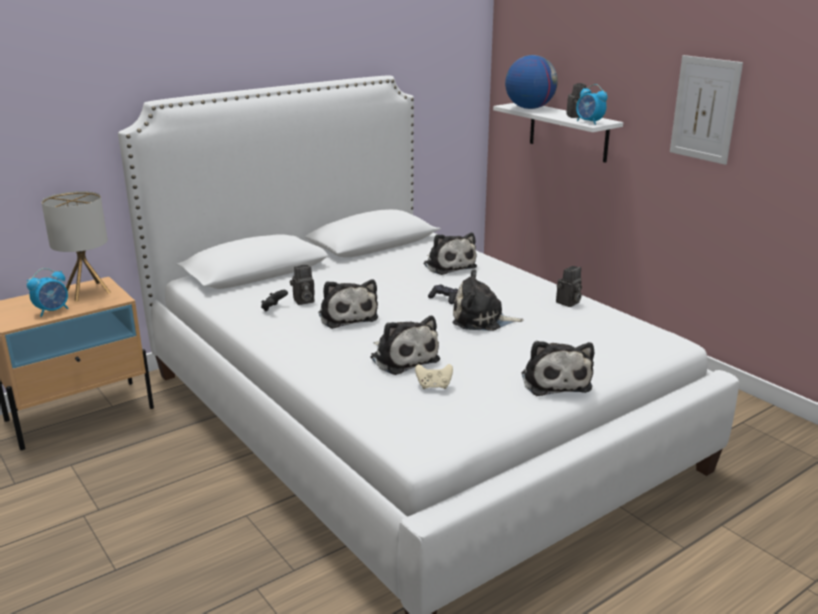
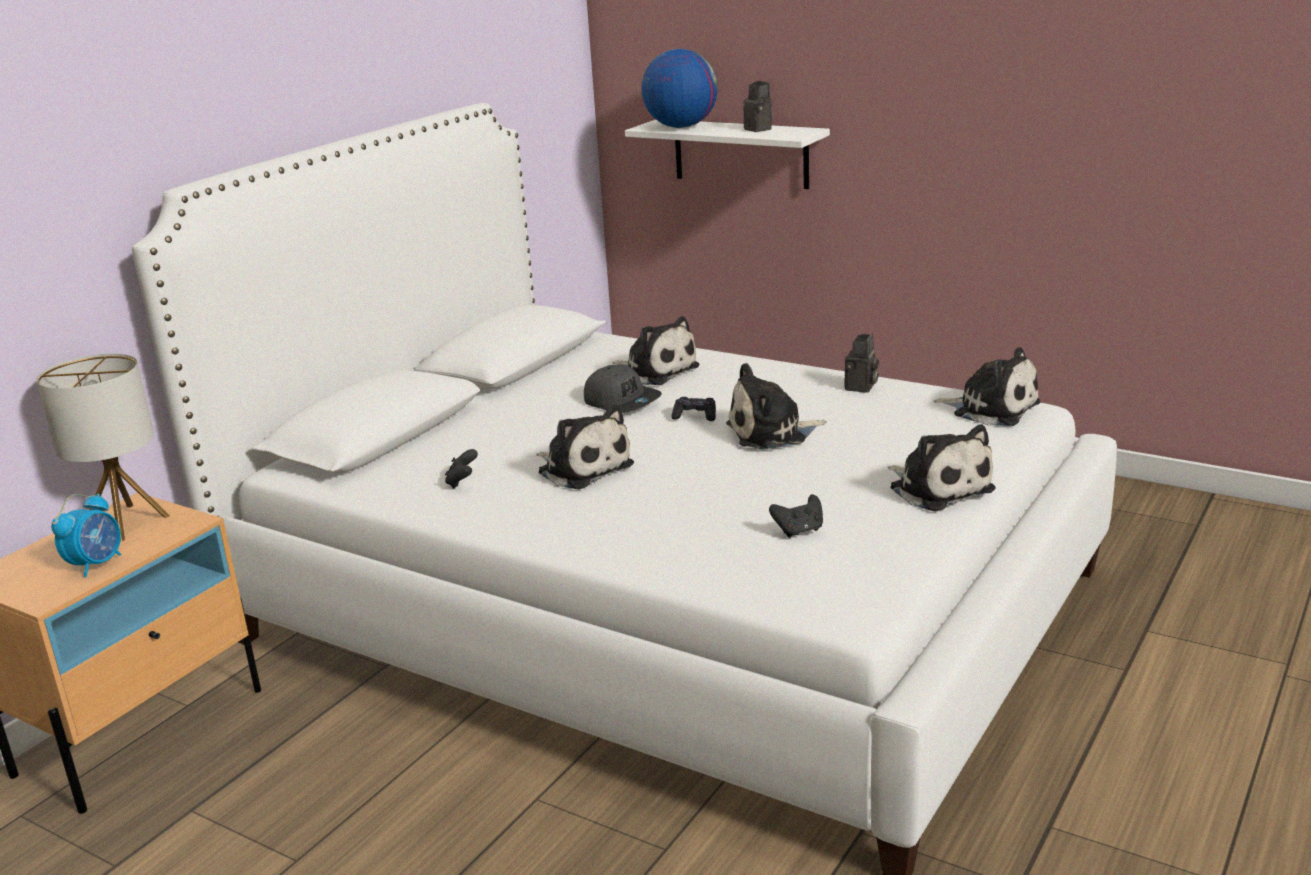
camera: 20 degrees left, 0 degrees up
(303, 301) = (496, 462): camera -> none
(403, 358) = (719, 505): plush toy -> plush toy (991, 409)
(410, 280) = (622, 401): none -> grey cap
(434, 386) = (799, 531): beige game controller -> black game controller
(589, 122) = (788, 135): alarm clock -> none
(705, 109) = (954, 96): picture -> none

